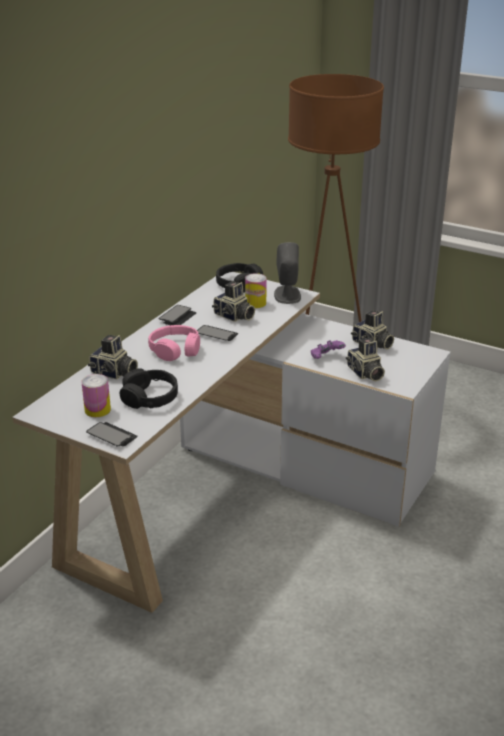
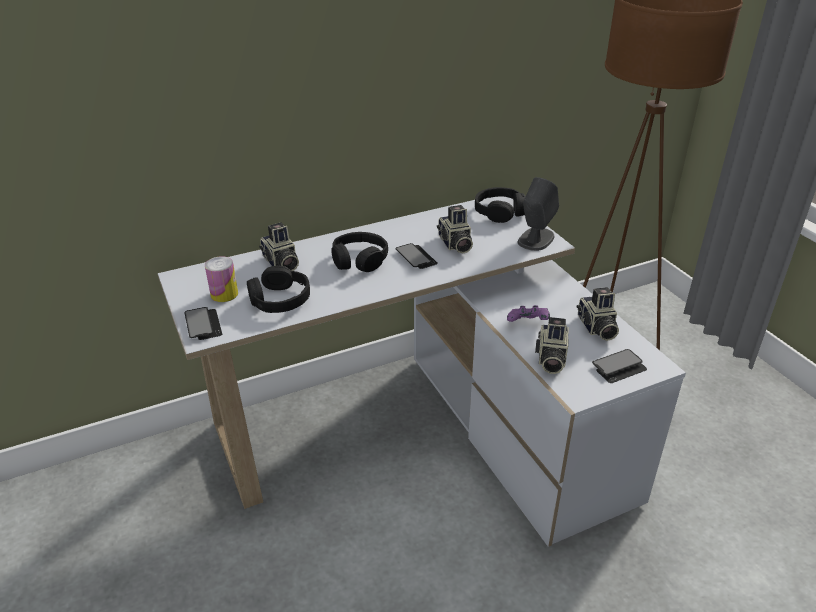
camera: 35 degrees right, 5 degrees up
(175, 350) = (359, 260): pink headphones -> black headphones
(177, 317) = (402, 227): phone -> phone (619, 367)
(255, 303) = (493, 237): can -> none

